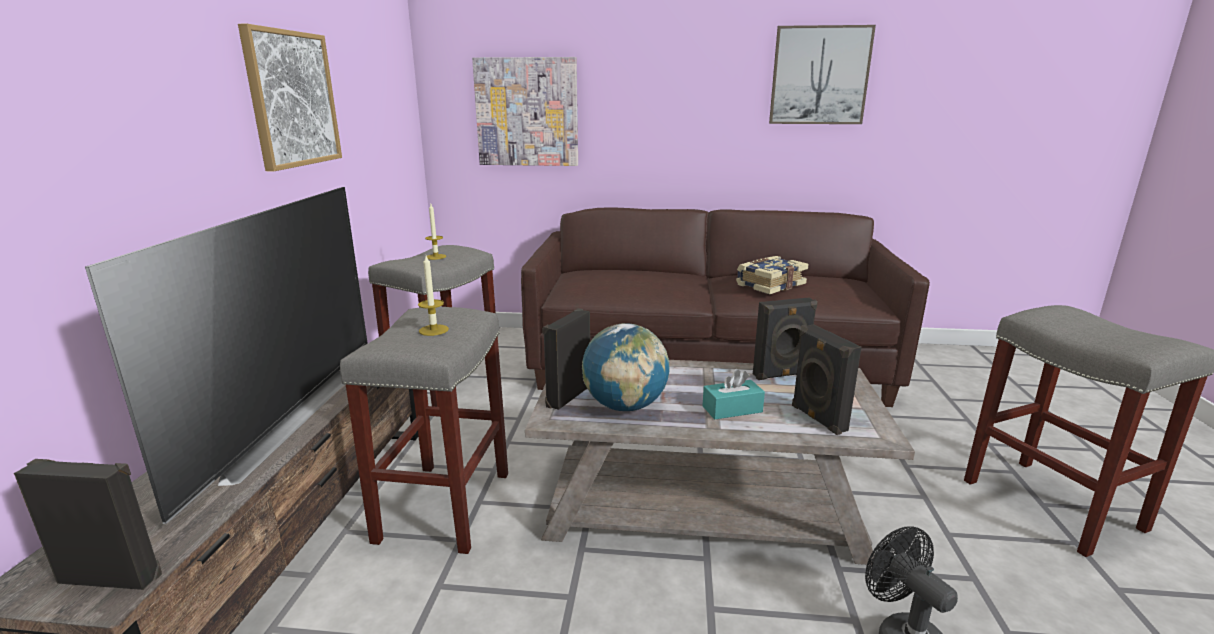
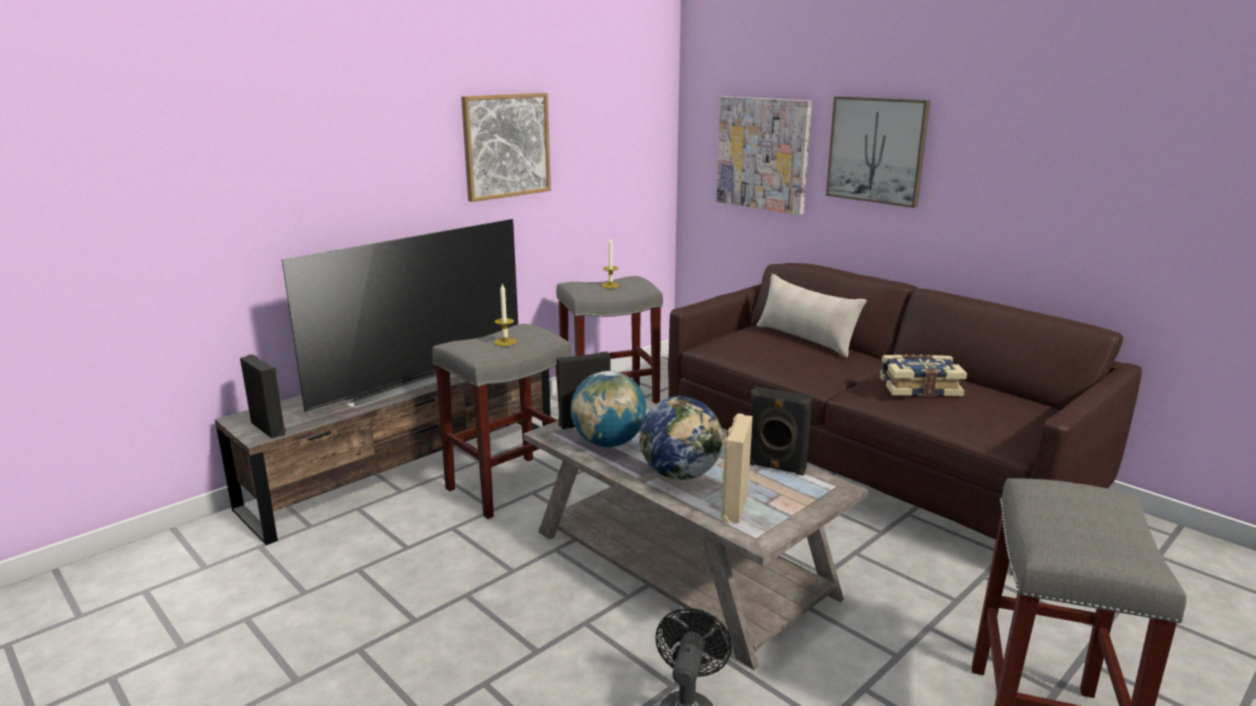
camera: 40 degrees right, 0 degrees up
(633, 272) = (805, 339): none -> beige pillow
(732, 409) = (680, 474): turquoise tissue box -> globe
(817, 418) = (733, 506): black speaker -> beige speaker
(819, 76) = (1083, 139): picture -> picture (877, 150)

